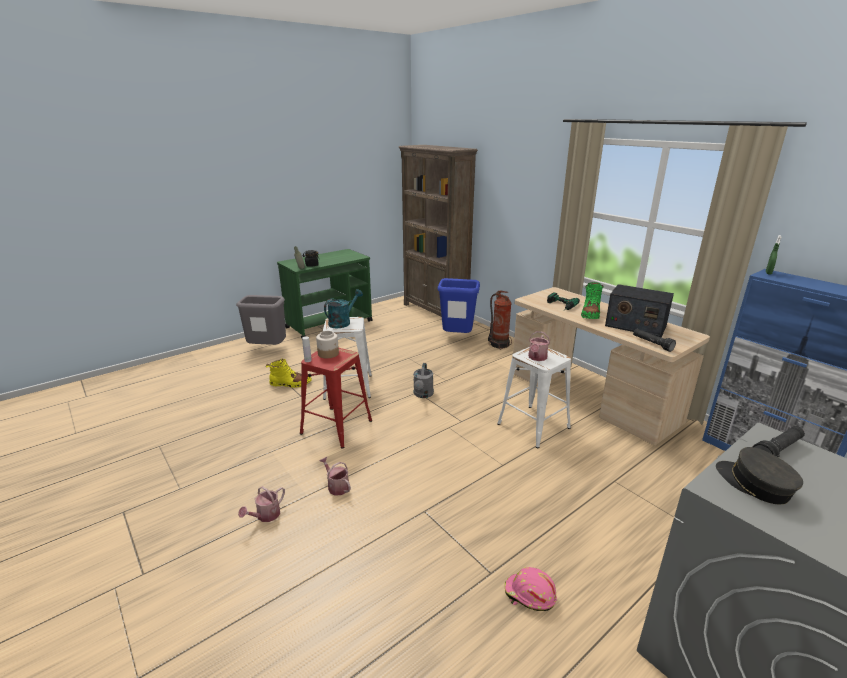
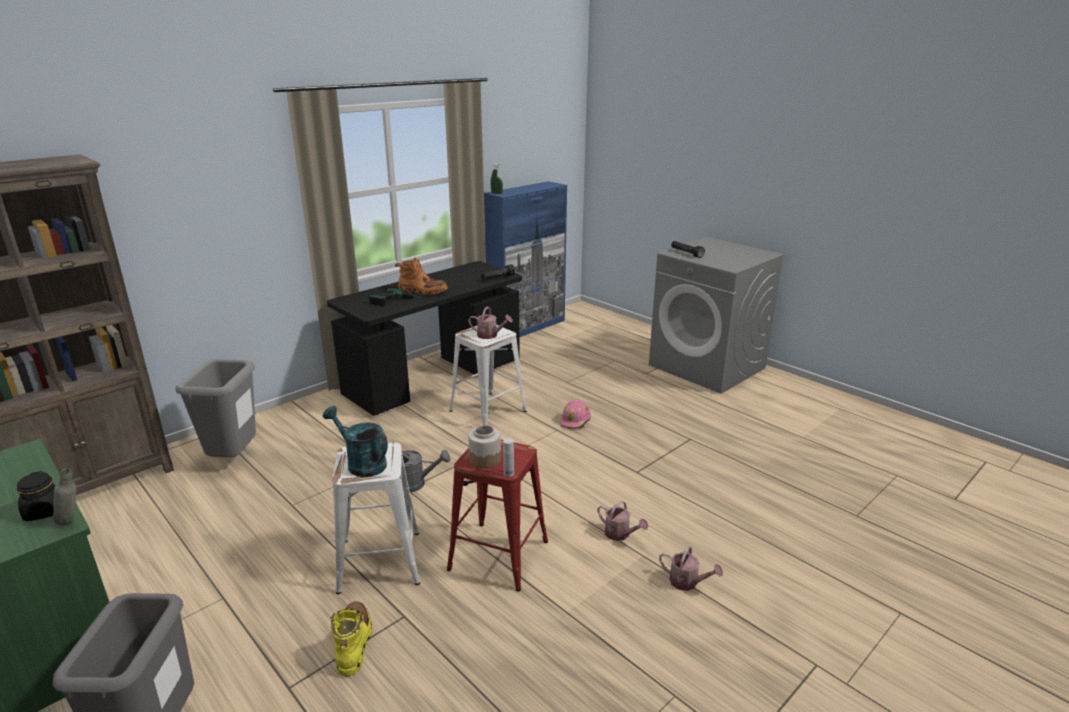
camera: 95 degrees left, 0 degrees up
(336, 486) = (620, 534): watering can -> watering can turned 90 degrees counterclockwise
(456, 338) = (234, 460): blue trash can -> grey trash can
(499, 344) = (276, 424): fire extinguisher -> none
(529, 595) = (701, 424): pink hard hat -> pink hard hat (575, 421)
(590, 314) = (422, 291): green boot -> orange boot
(590, 398) = (435, 378): beige desk -> black desk
(635, 325) = (456, 279): radio -> none
(754, 484) = (721, 261): grey cap -> none

